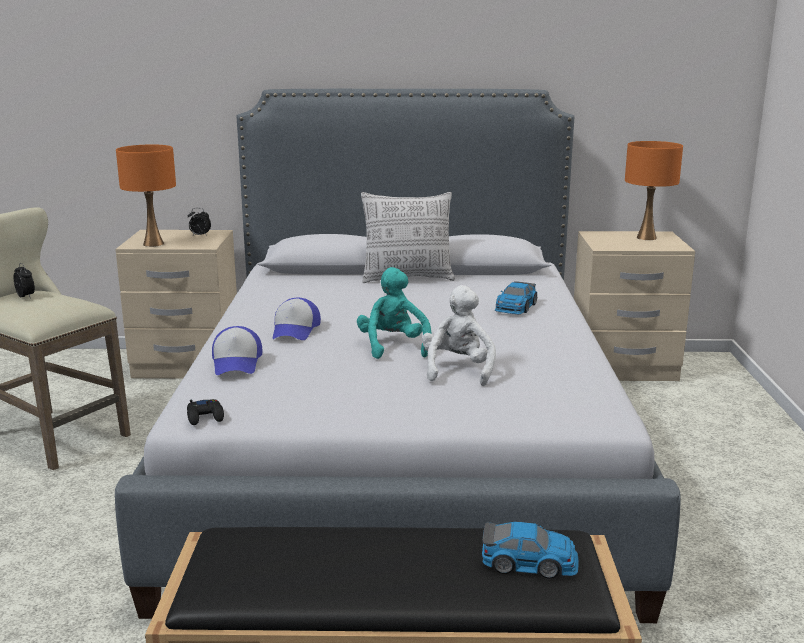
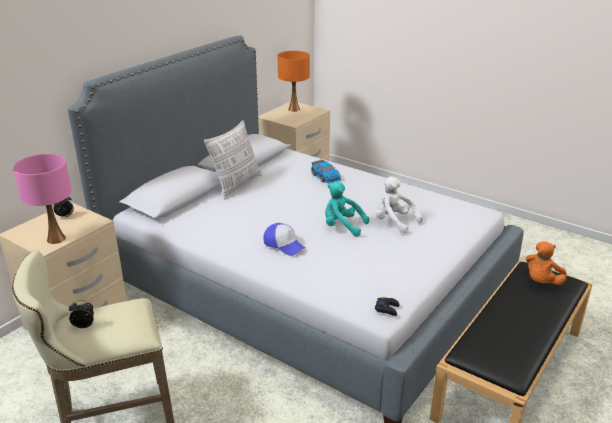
camera: 55 degrees left, 10 degrees up
(153, 244) = (56, 239): orange table lamp -> pink table lamp
(237, 363) = (320, 277): cap -> none
(529, 562) = (542, 282): toy car -> orange plush toy

